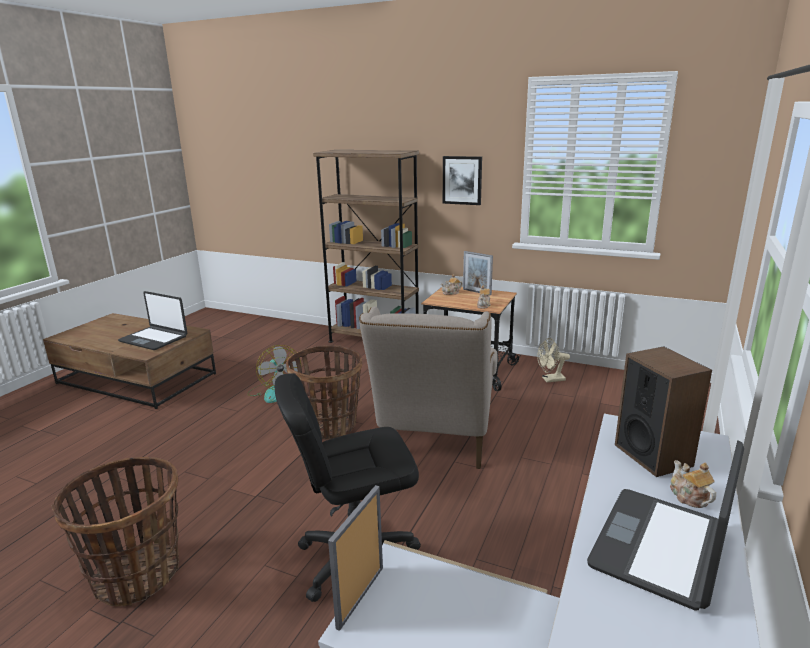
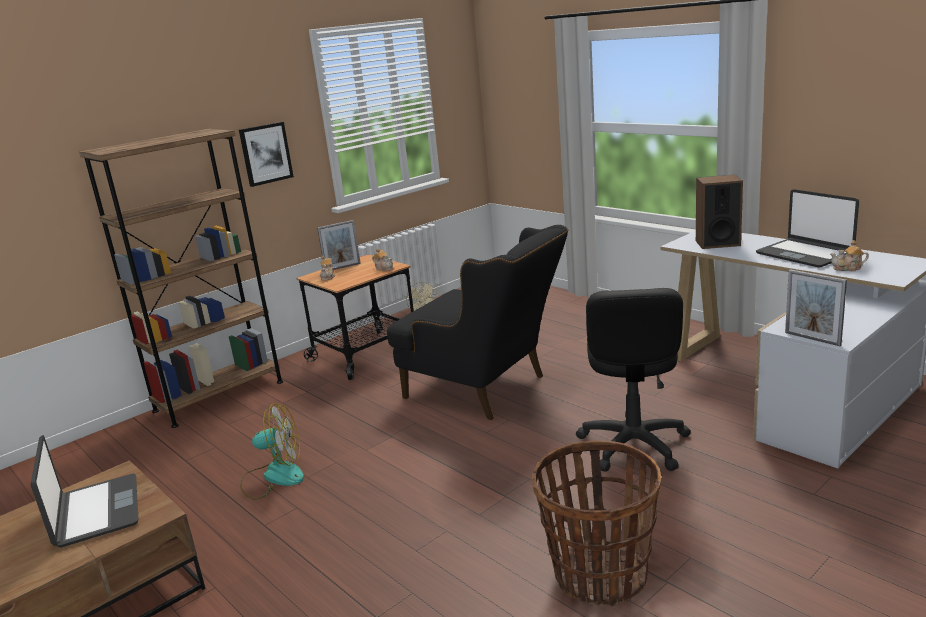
camera: 65 degrees left, 0 degrees up
(154, 339) = (96, 512): laptop -> laptop turned 75 degrees counterclockwise
(329, 425) = (400, 442): basket -> none
(434, 443) = (486, 390): beige armchair -> black armchair
(688, 497) = (762, 243): teapot -> teapot (848, 268)

